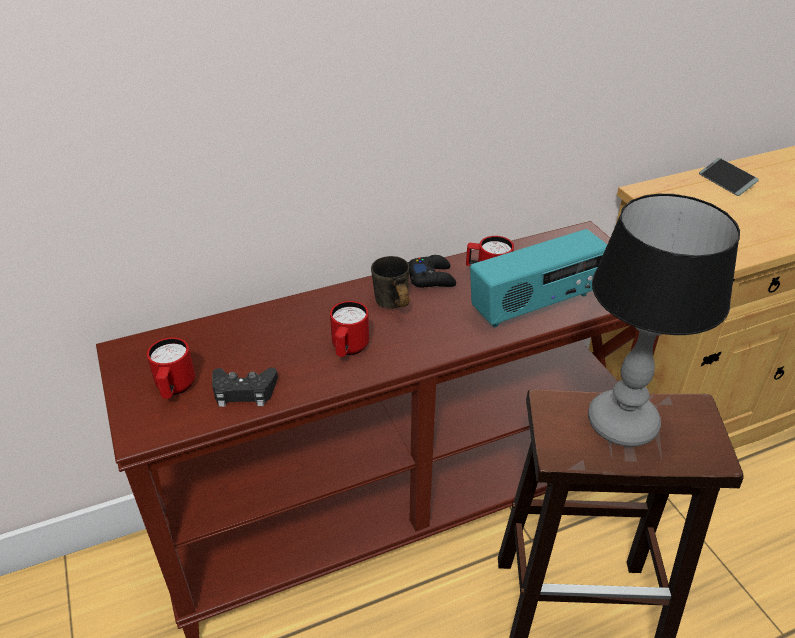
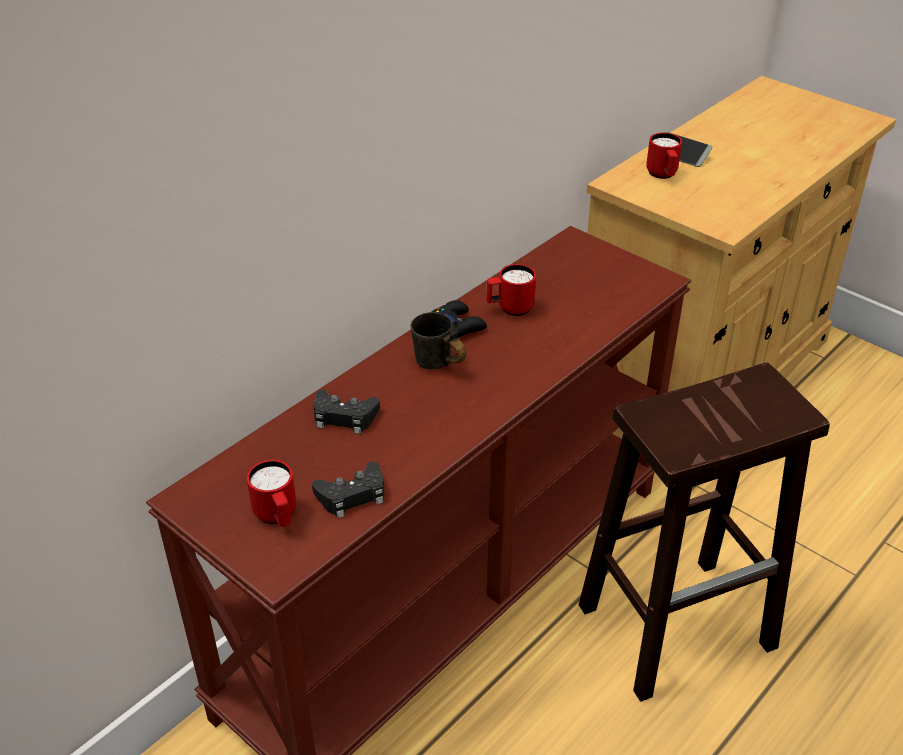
camera: 25 degrees left, 0 degrees up
(287, 325) = (344, 417): none -> black game controller
(348, 350) = (426, 422): red mug -> red mug (663, 175)
(535, 305) = (573, 325): radio -> none
(624, 423) = (713, 410): table lamp -> none

